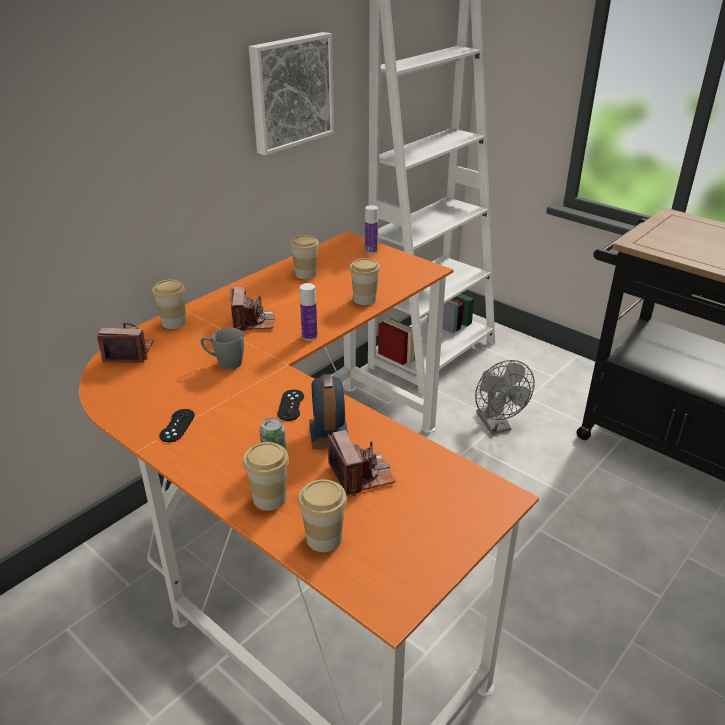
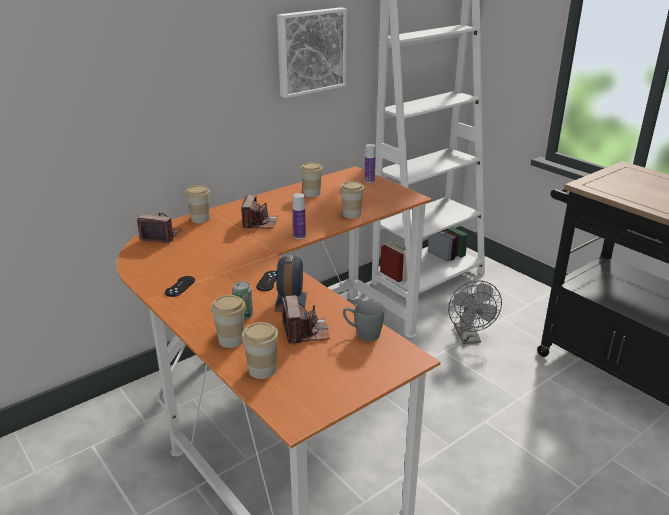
camera: 10 degrees right, 5 degrees down
(224, 363) = (228, 249): grey mug -> grey mug (362, 334)

